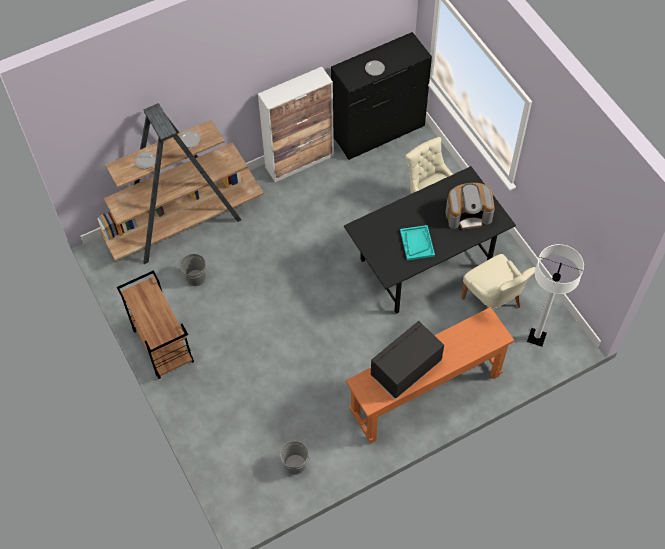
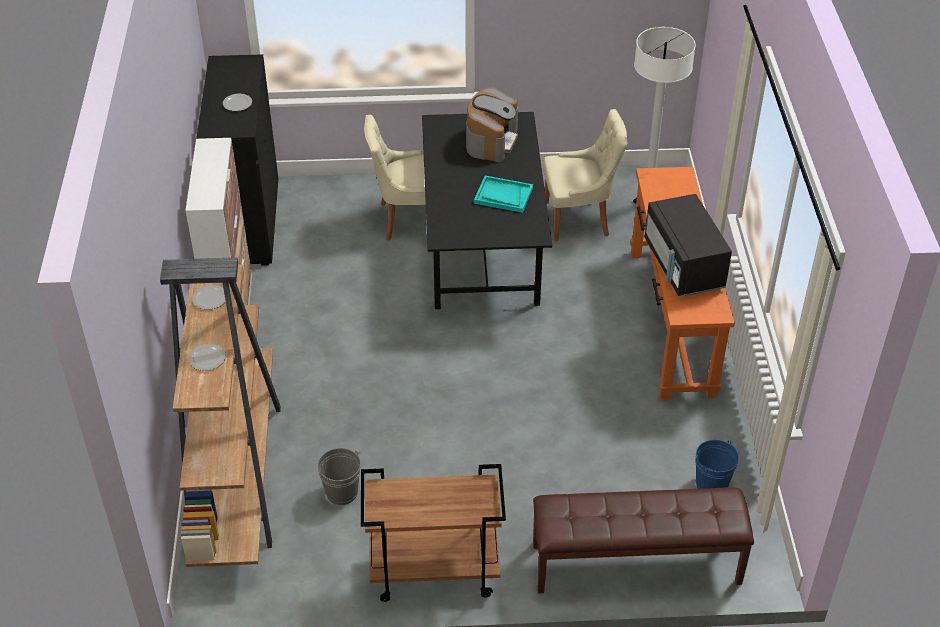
camera: 65 degrees left, 15 degrees down
(214, 444) = (635, 564): none -> brown bench
(295, 464) = (711, 484): grey bucket -> blue bucket

